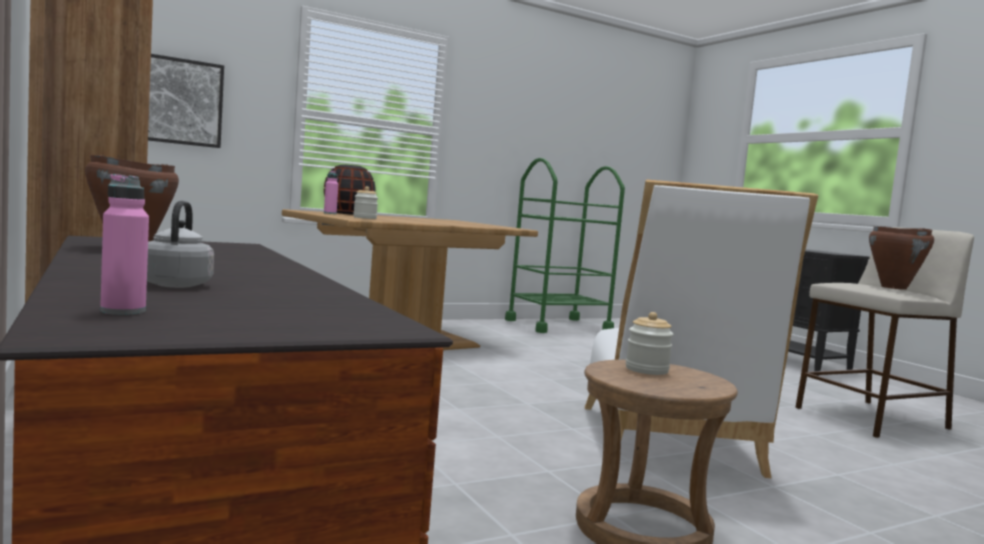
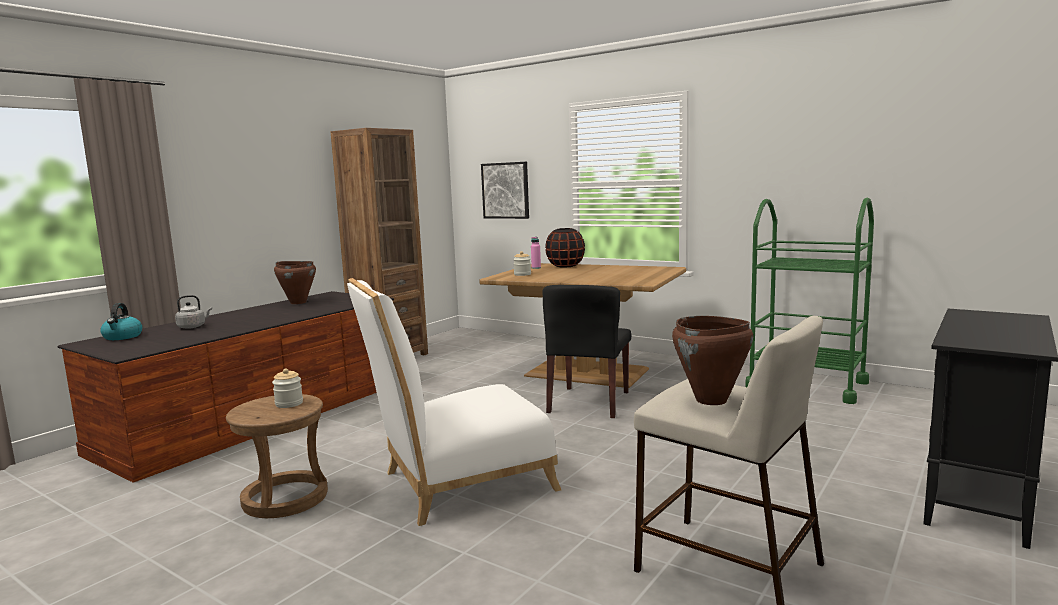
camera: 65 degrees right, 5 degrees up
(123, 311) = (122, 337): pink bottle -> kettle
(498, 363) = (589, 402): none -> black chair

